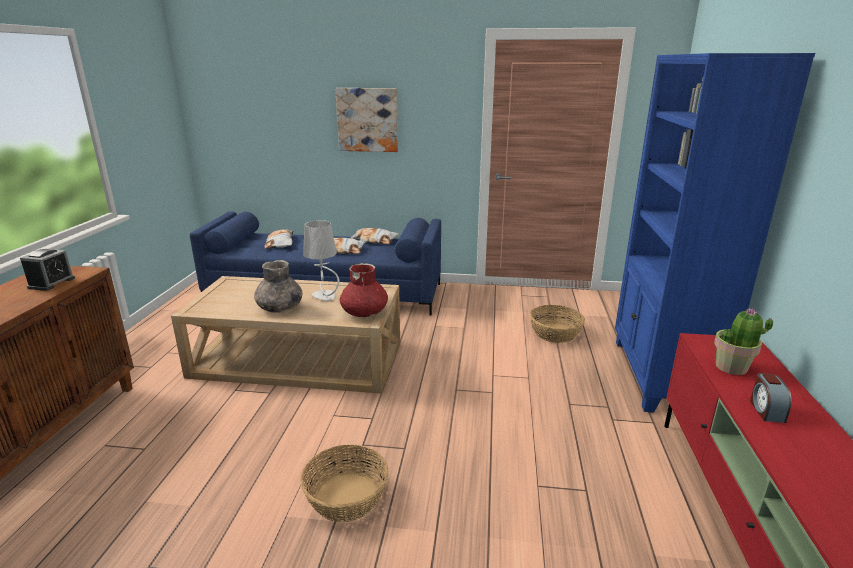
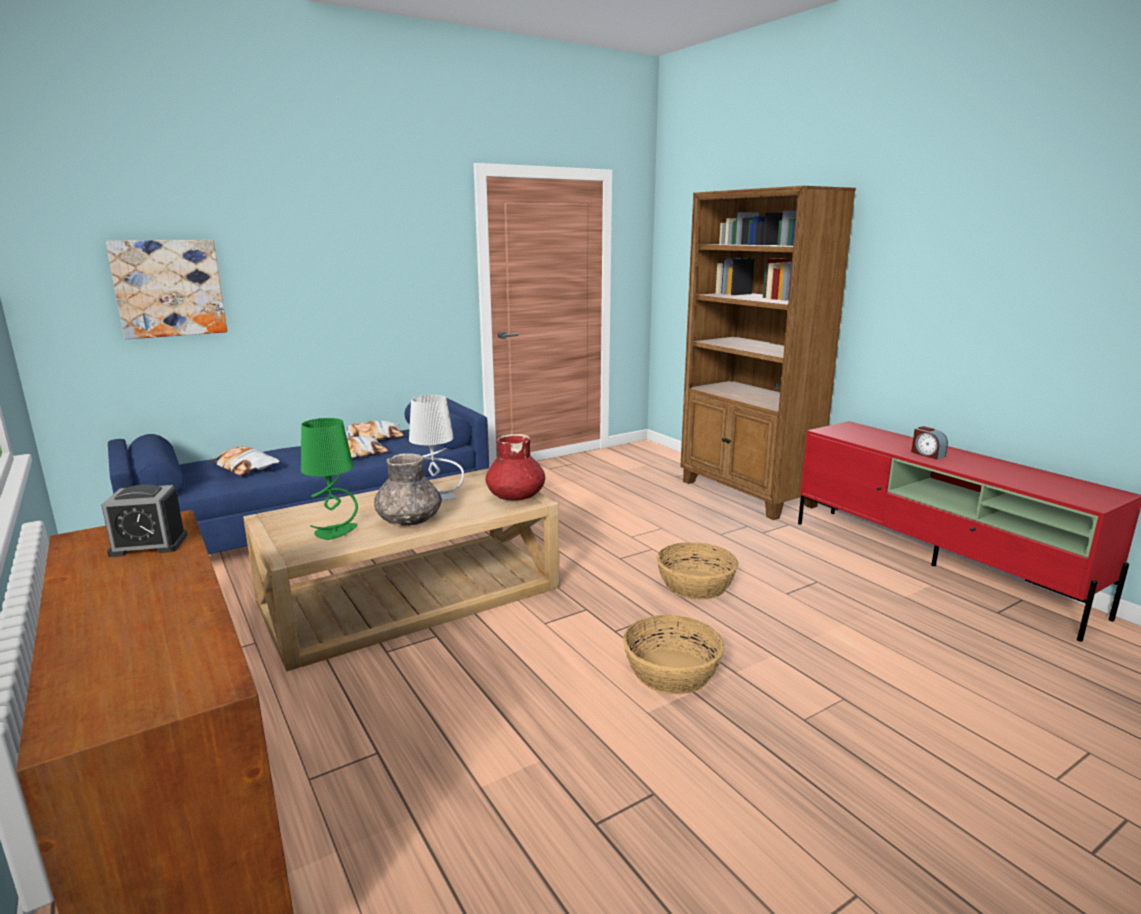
camera: 40 degrees left, 5 degrees down
(51, 283) = (149, 545): alarm clock -> alarm clock turned 105 degrees clockwise
(236, 302) = (336, 532): none -> green table lamp
(367, 120) = (337, 276): picture -> picture (169, 288)
(555, 333) = (628, 489): basket -> basket (696, 585)
(659, 376) = (746, 494): blue bookcase -> brown bookcase
(732, 367) = (870, 439): potted plant -> none

